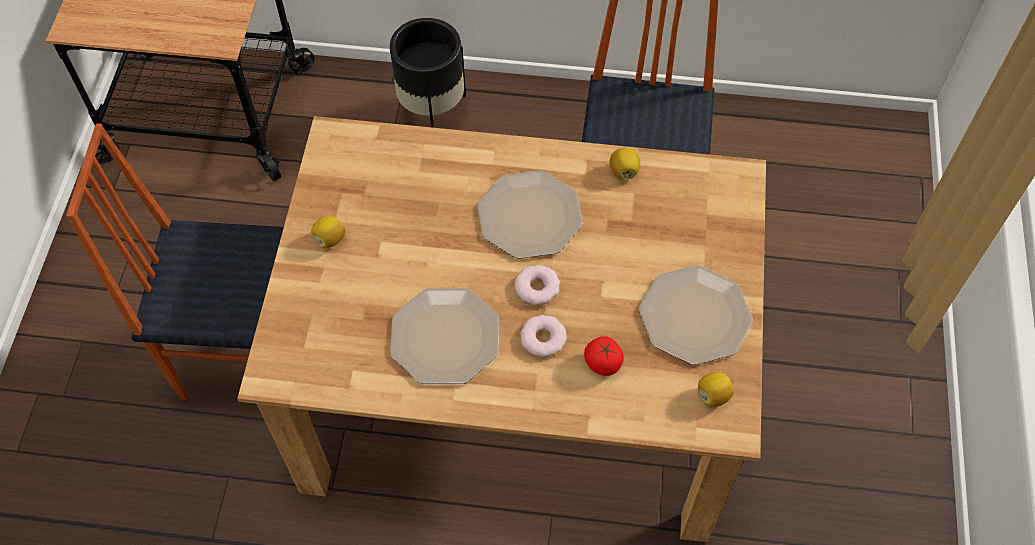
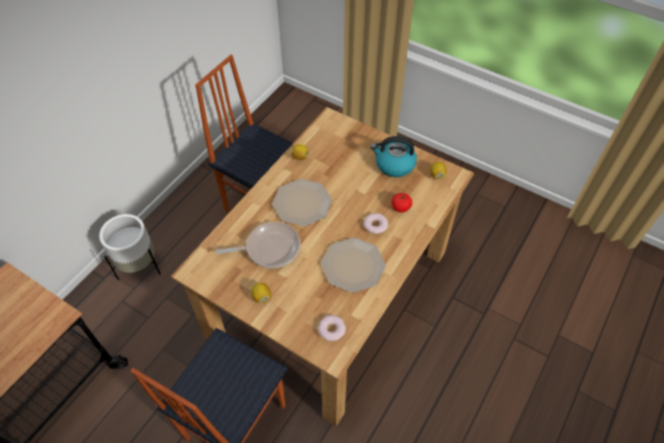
camera: 65 degrees left, 5 degrees down
(419, 211) = (269, 248): none -> frying pan
(432, 111) = (139, 266): black planter -> white planter
(537, 287) = (345, 216): donut -> donut (331, 329)
(694, 317) = (394, 165): plate -> kettle

